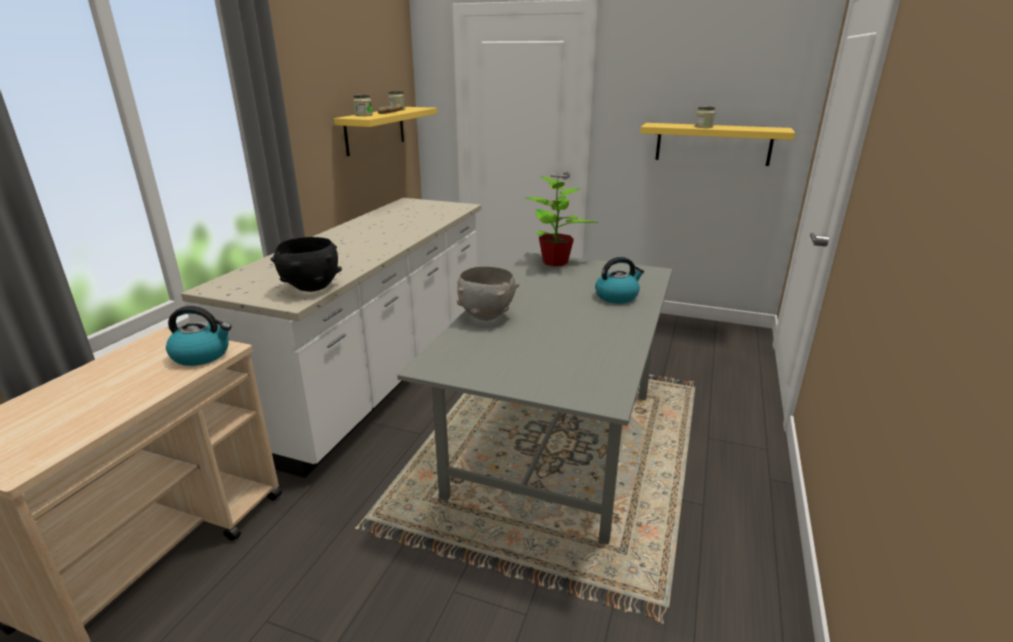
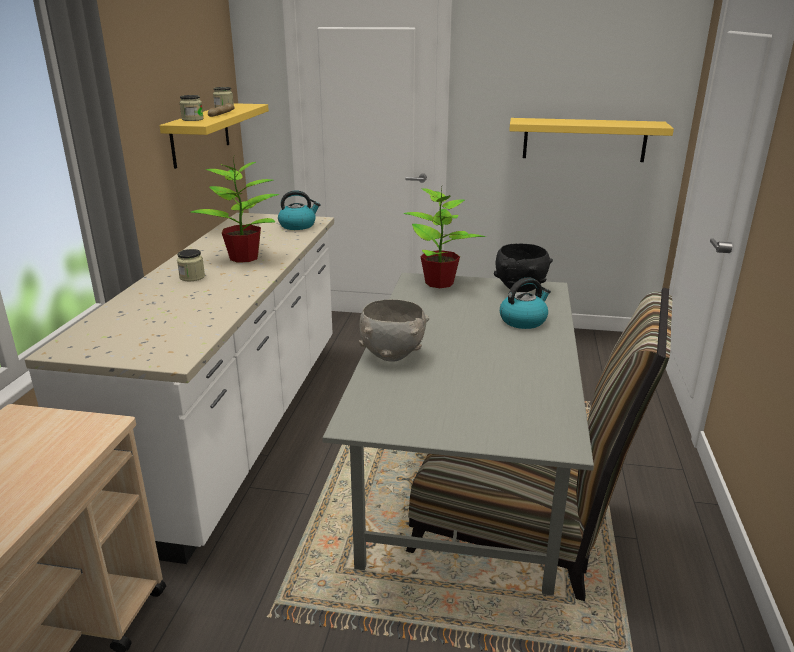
camera: 10 degrees left, 0 degrees up
(202, 355) = (79, 436): kettle -> kettle (298, 225)
(311, 288) = (187, 340): black bowl -> black bowl (520, 289)
(391, 230) = (245, 257): none -> potted plant
(598, 484) = (523, 529): none -> chair
(703, 127) = (576, 123): jar -> jar (192, 277)

